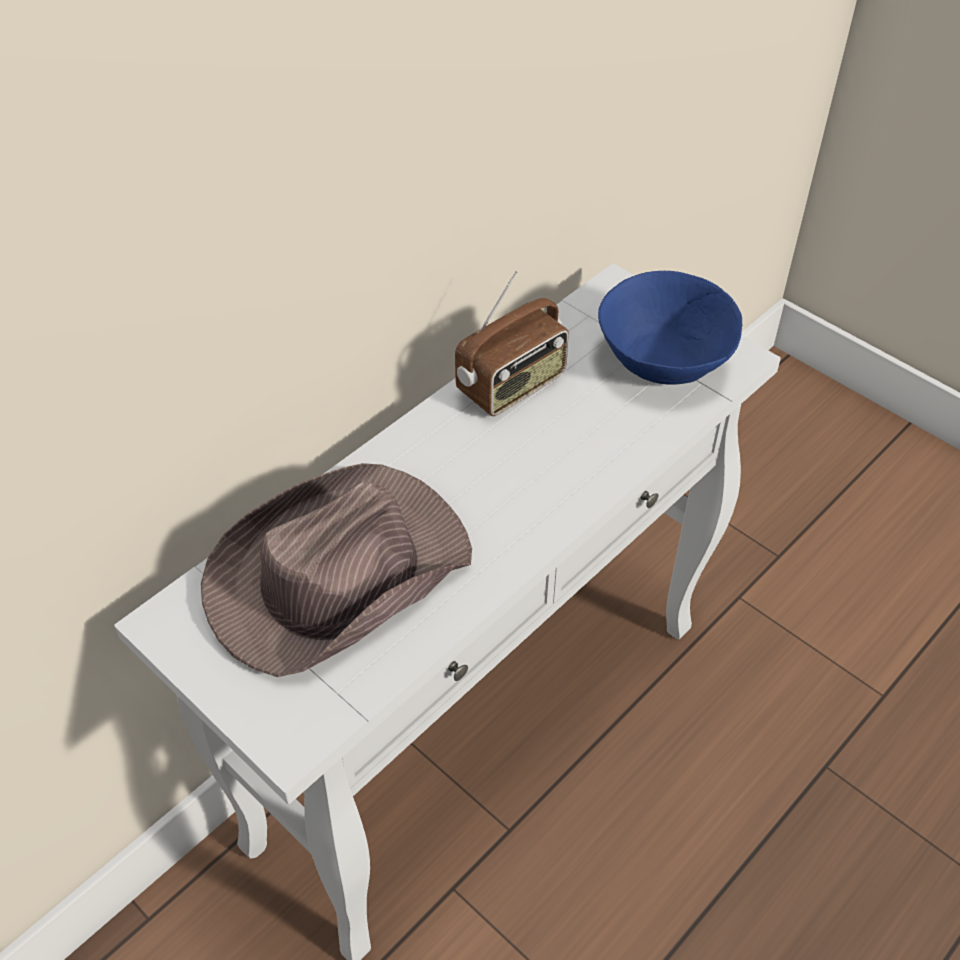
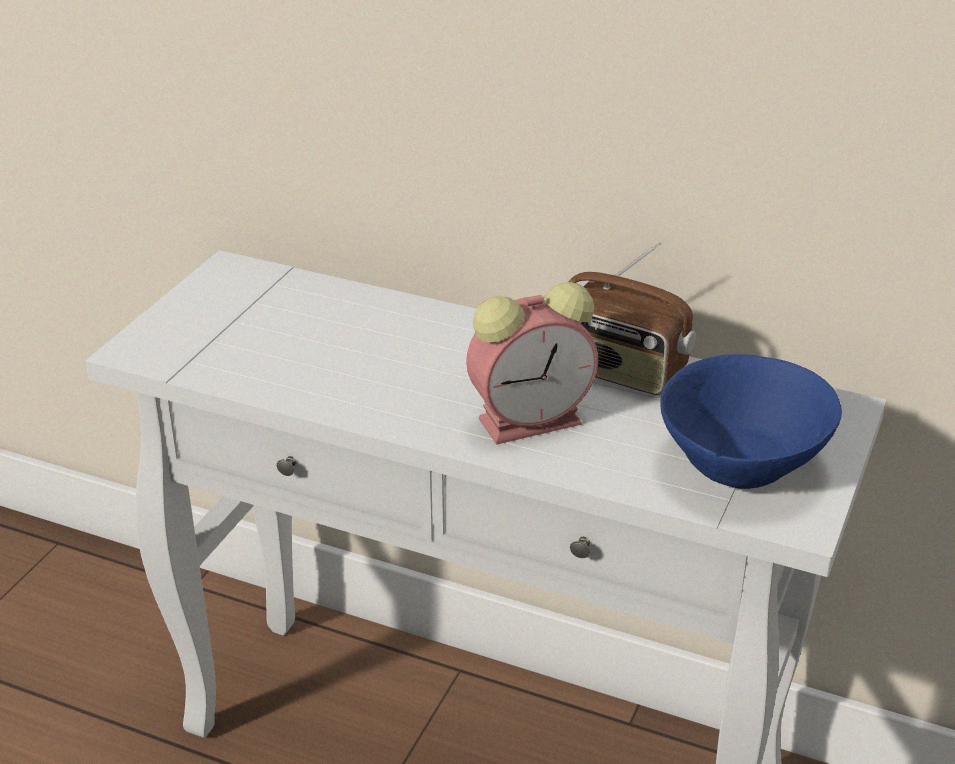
camera: 70 degrees right, 15 degrees down
(335, 575) = (314, 330): brown hat -> none
(556, 459) = (533, 419): none -> alarm clock

